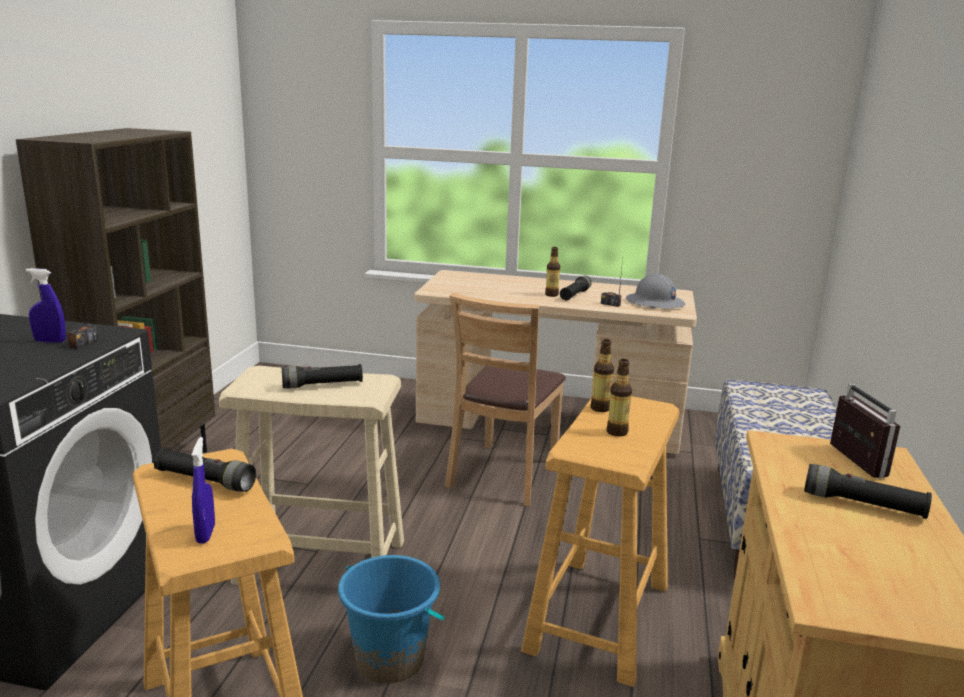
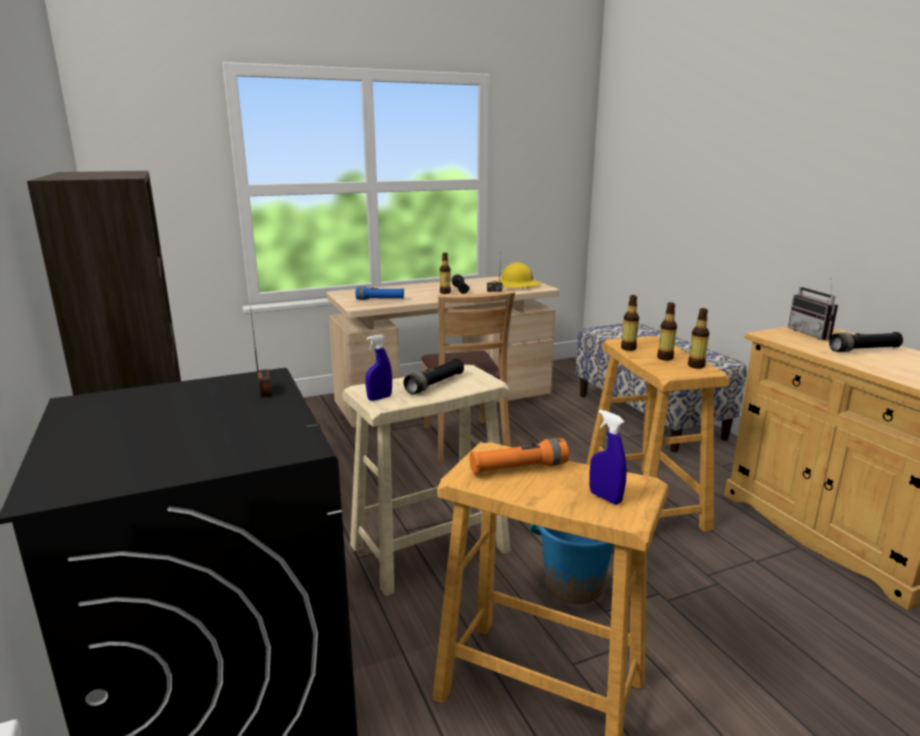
camera: 35 degrees left, 0 degrees up
(50, 341) = (224, 398): blue spray bottle -> blue spray bottle (379, 398)
(205, 481) = (518, 468): black flashlight -> orange flashlight
(469, 288) = (380, 299): none -> blue flashlight
(628, 452) = (696, 366): none -> bottle
(654, 303) = (517, 285): grey hard hat -> yellow hard hat
(848, 461) = (814, 334): radio -> radio turned 150 degrees counterclockwise

